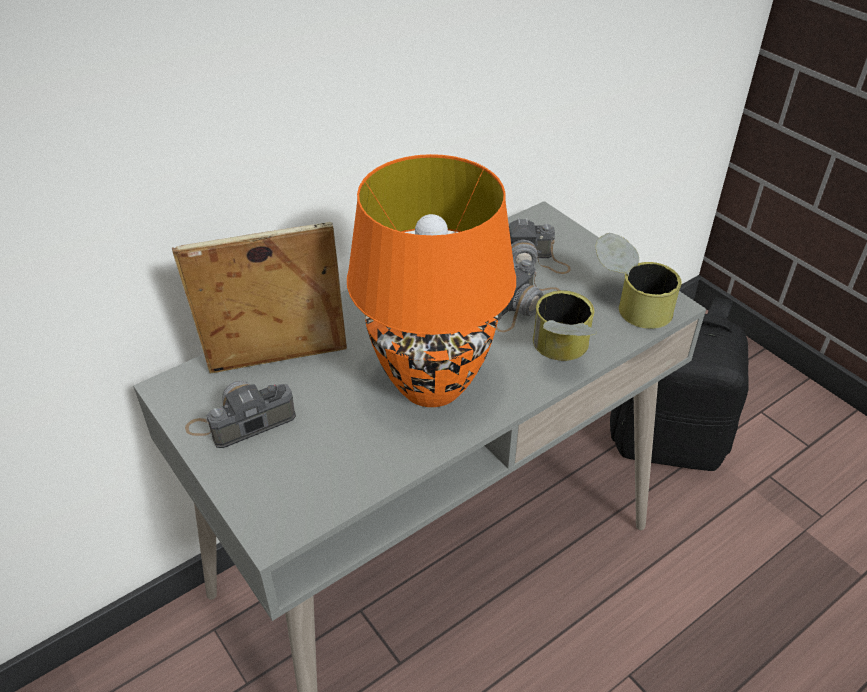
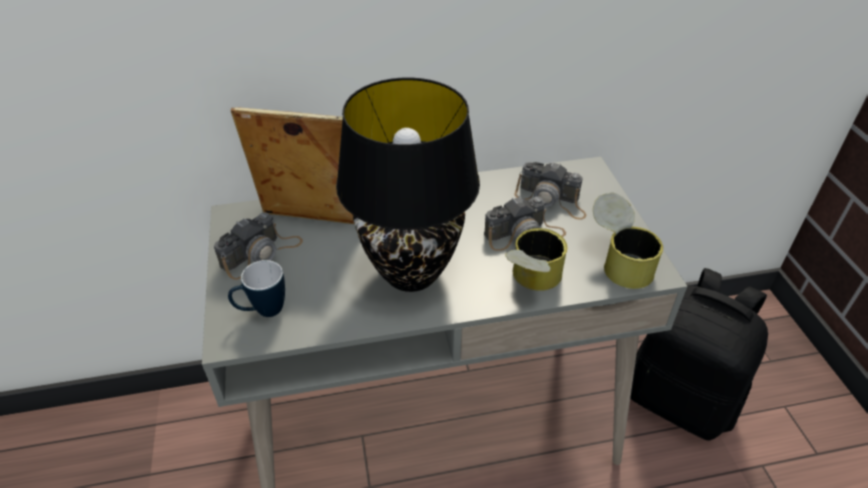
camera: 25 degrees right, 0 degrees up
(241, 421) = (261, 253): camera -> camera turned 135 degrees clockwise
(291, 485) = (262, 311): none -> mug
(430, 386) = (409, 273): orange table lamp -> black table lamp

